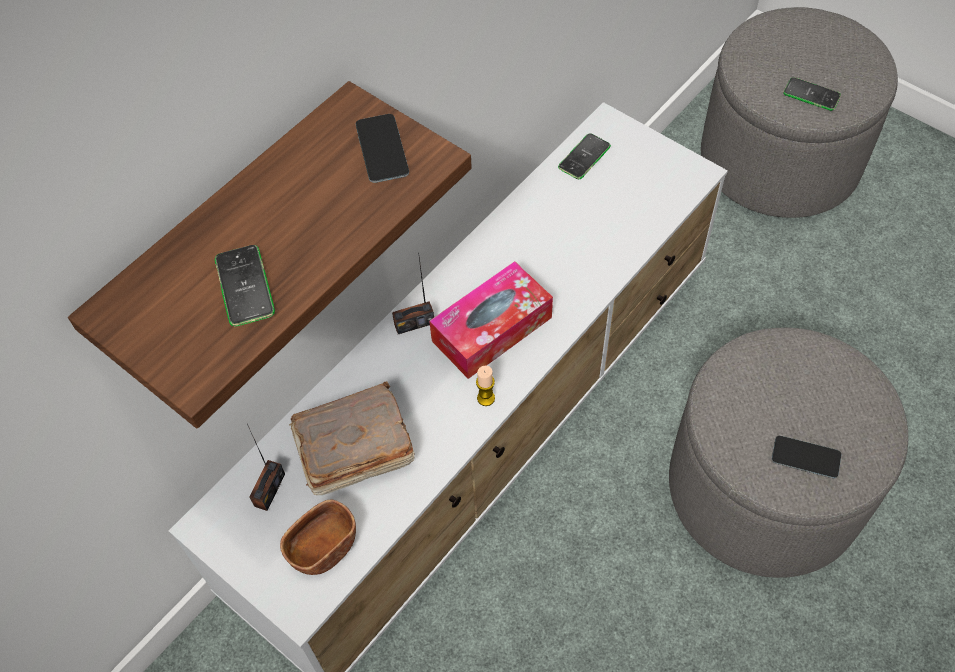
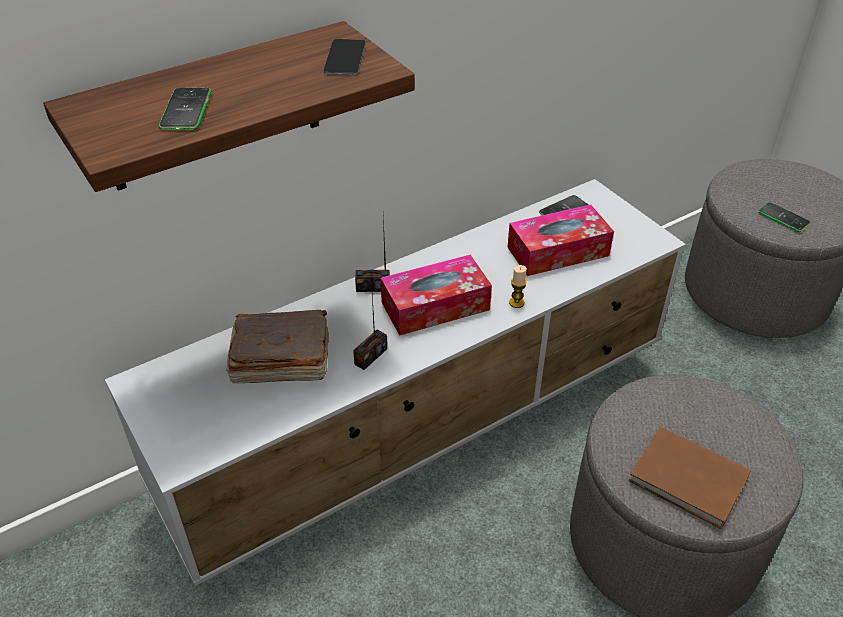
camera: 15 degrees right, 15 degrees down
(269, 490) = (198, 371): radio -> radio (370, 356)
(323, 546) = (220, 423): brown bowl -> none
(486, 398) = (408, 352): candle -> candle (516, 303)
(597, 218) = (558, 251): none -> tissue box
(806, 457) = (690, 482): phone -> brown book

